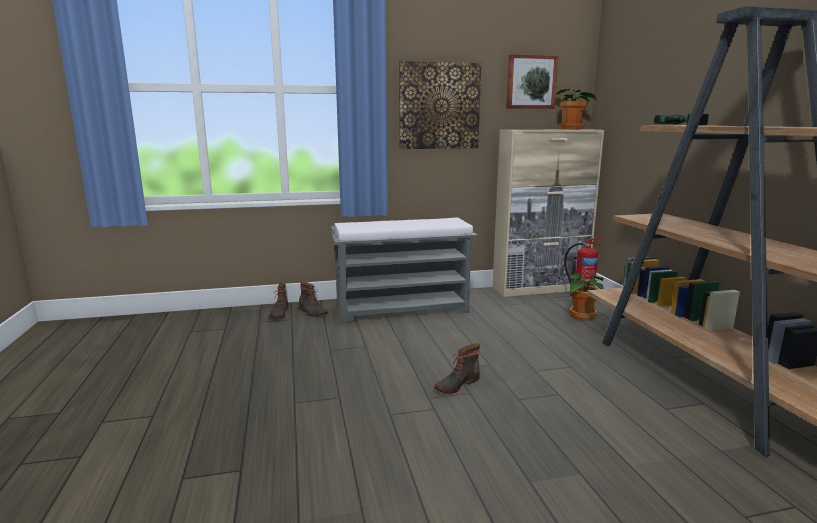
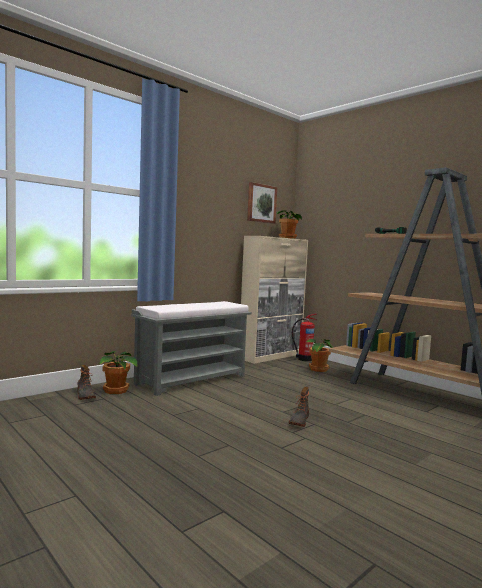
camera: 30 degrees left, 10 degrees down
(312, 312) = (116, 391): boot -> potted plant
(439, 106) = (206, 214): picture -> none

